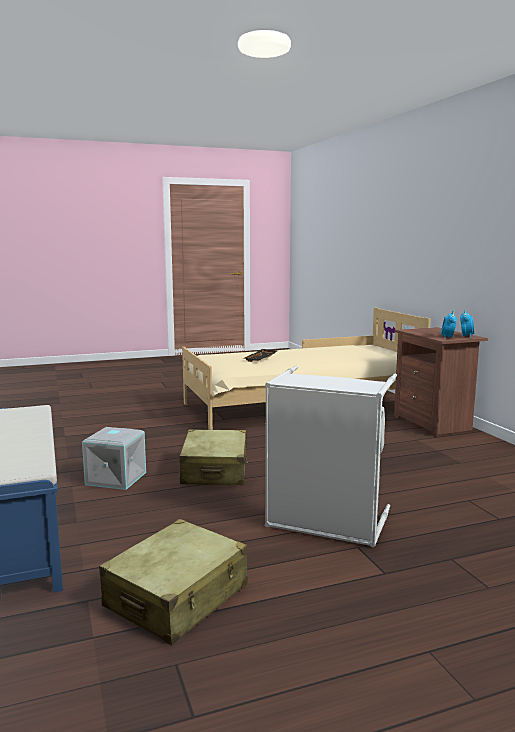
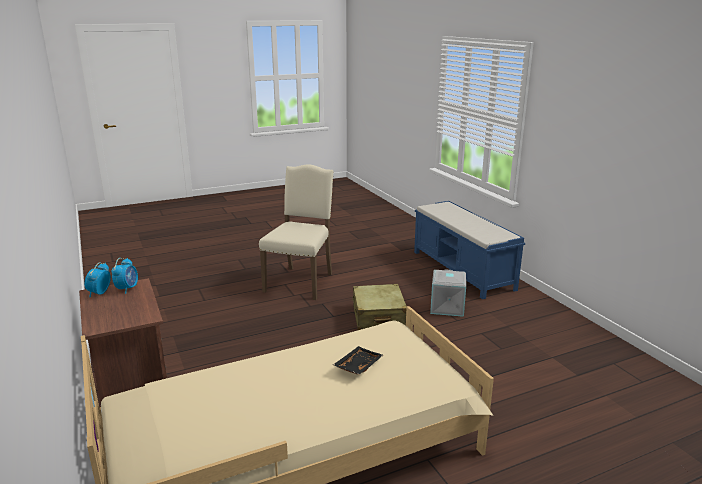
camera: 175 degrees right, 10 degrees up
(177, 597) = (367, 252): beige suitcase -> none
(326, 524) = (301, 282): grey laundry basket -> beige chair

